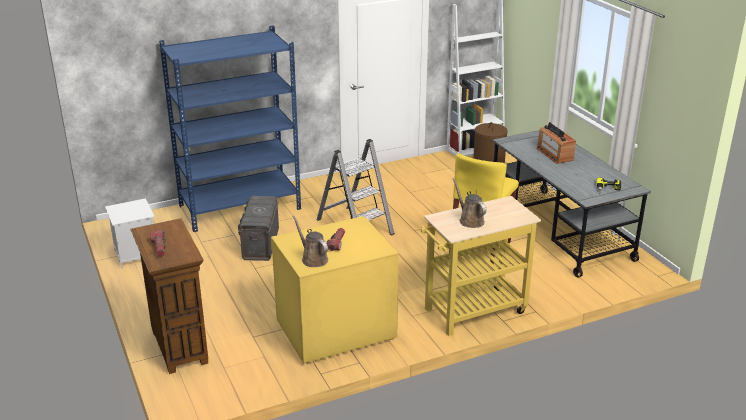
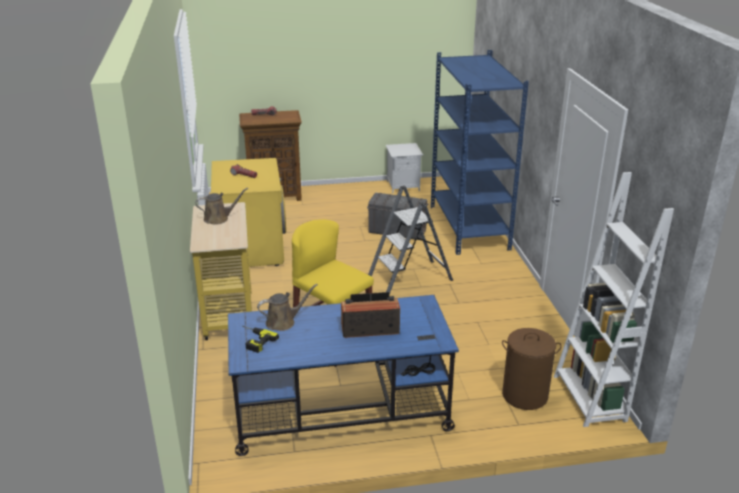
camera: 105 degrees right, 0 degrees up
(313, 259) = (230, 166): brown watering can -> brown watering can (283, 322)
(559, 231) = (341, 412): grey desk -> blue desk

